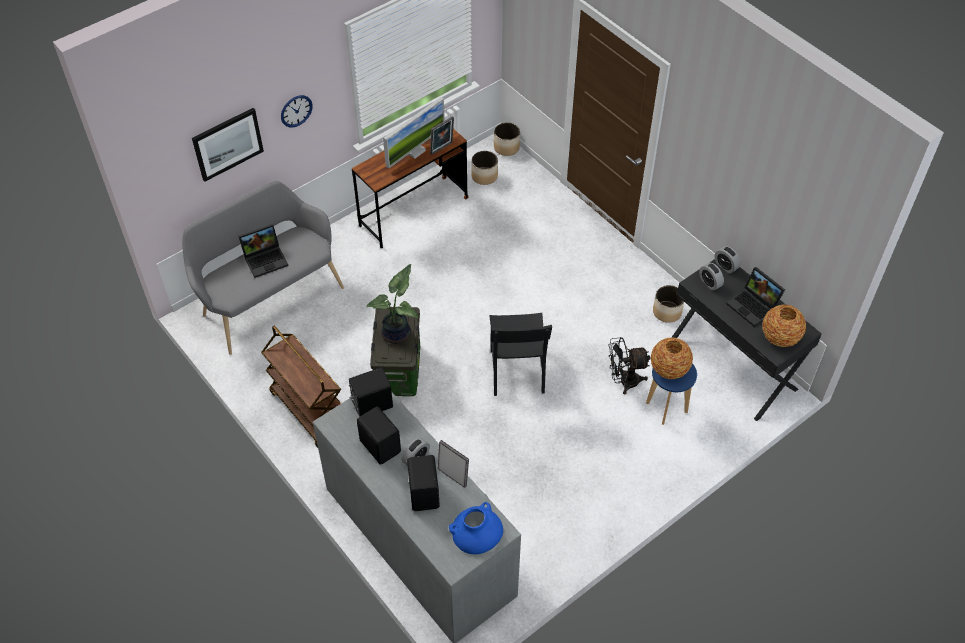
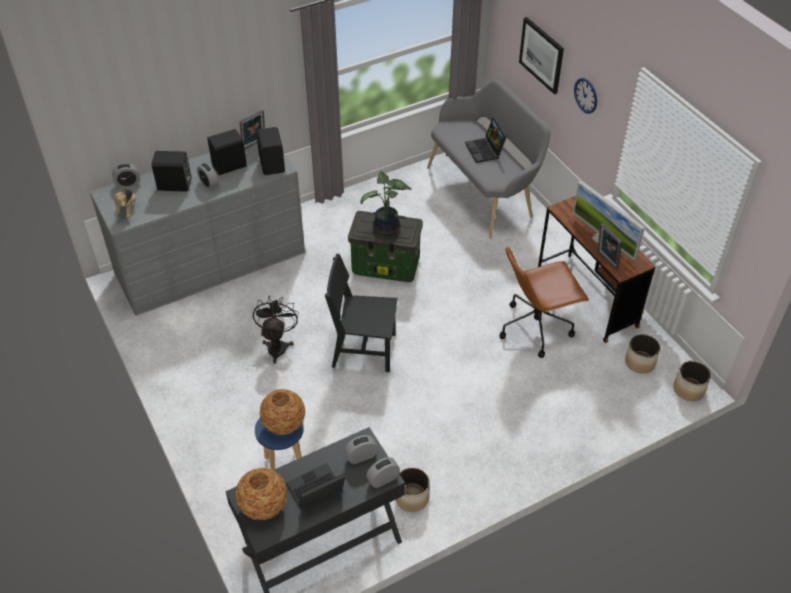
camera: 100 degrees right, 5 degrees down
(308, 410) = (357, 209): brown cart -> none
(429, 546) = (128, 183): none -> alarm clock
(453, 476) = (183, 203): picture frame -> picture frame (254, 144)
(459, 244) = (536, 327): none -> brown office chair
(476, 531) = (127, 209): blue vase -> plush toy
(624, 381) = (328, 435): black fan -> black fan (277, 345)

